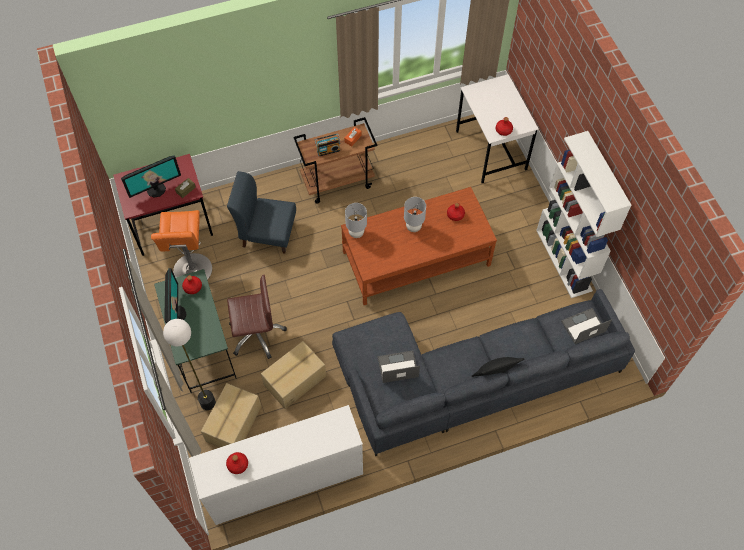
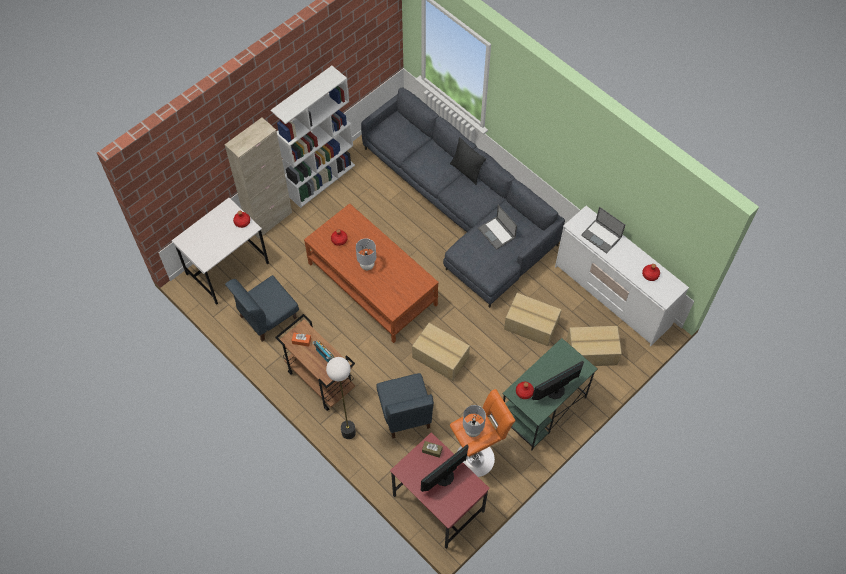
camera: 115 degrees left, 0 degrees up
(156, 189) = (444, 477): monitor -> monitor turned 75 degrees counterclockwise
(208, 402) = (586, 380): floor lamp -> floor lamp (348, 432)
(256, 334) = (507, 373): brown office chair -> none
(305, 283) = (440, 358): none -> cardboard box
(356, 233) = (395, 305): grey table lamp -> grey table lamp (472, 430)
(423, 164) = (267, 317): none -> blue chair
(533, 200) = (269, 219): none -> beige cabinet
(583, 326) = (396, 129): laptop -> laptop (601, 236)

